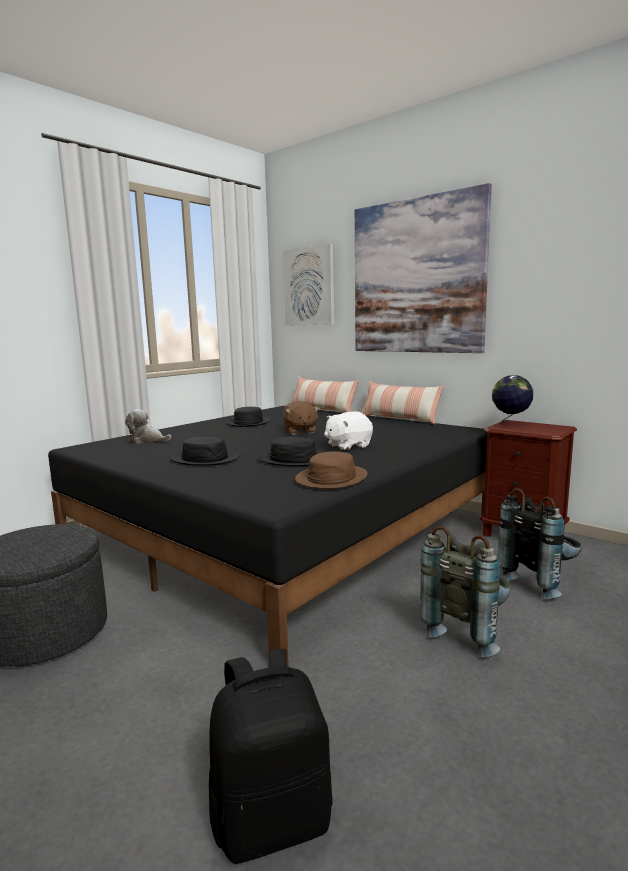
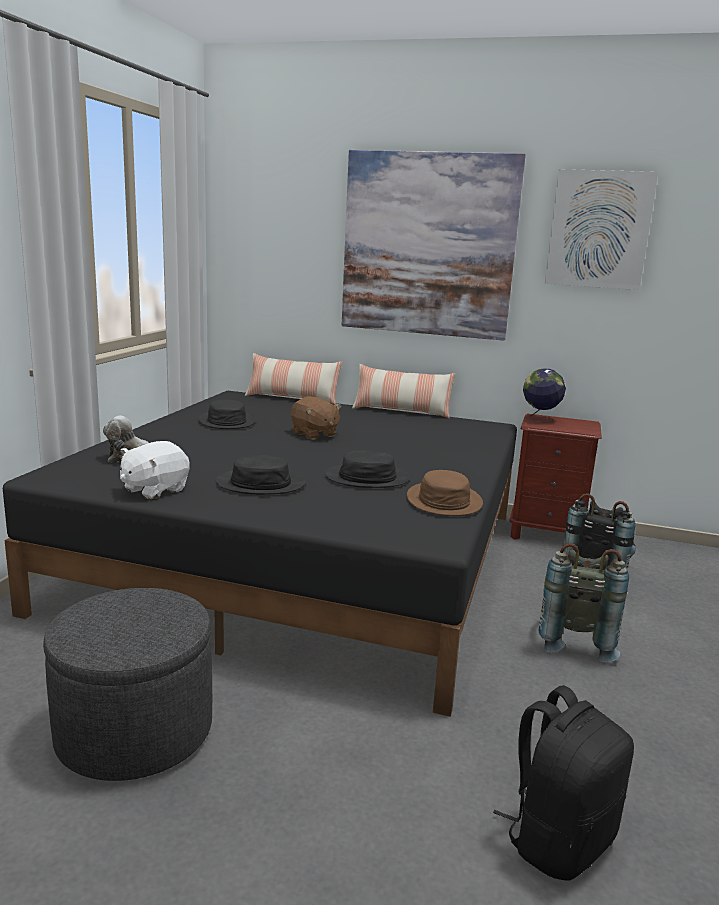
camera: 25 degrees left, 5 degrees up
(309, 287) = (272, 237): picture -> picture (599, 230)
(348, 446) = (399, 454): white plush toy -> white plush toy (154, 490)

